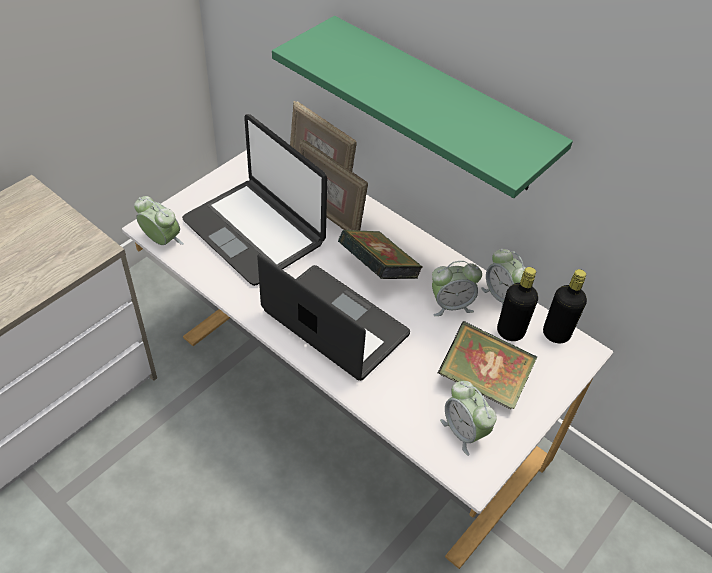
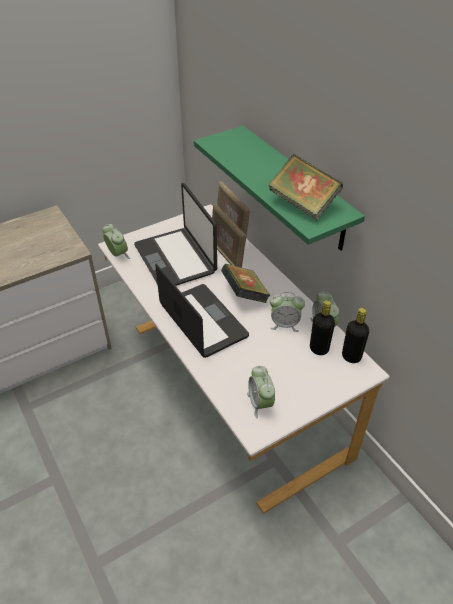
camera: 20 degrees right, 5 degrees down
(482, 381) = (286, 375): book -> book (303, 203)

